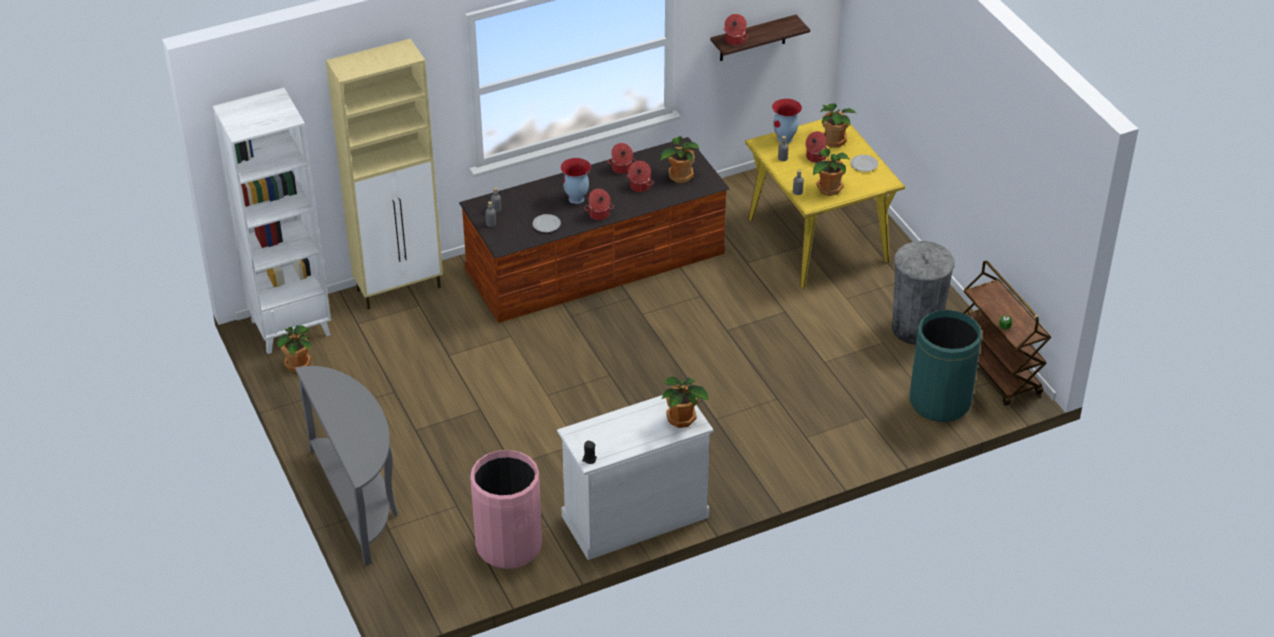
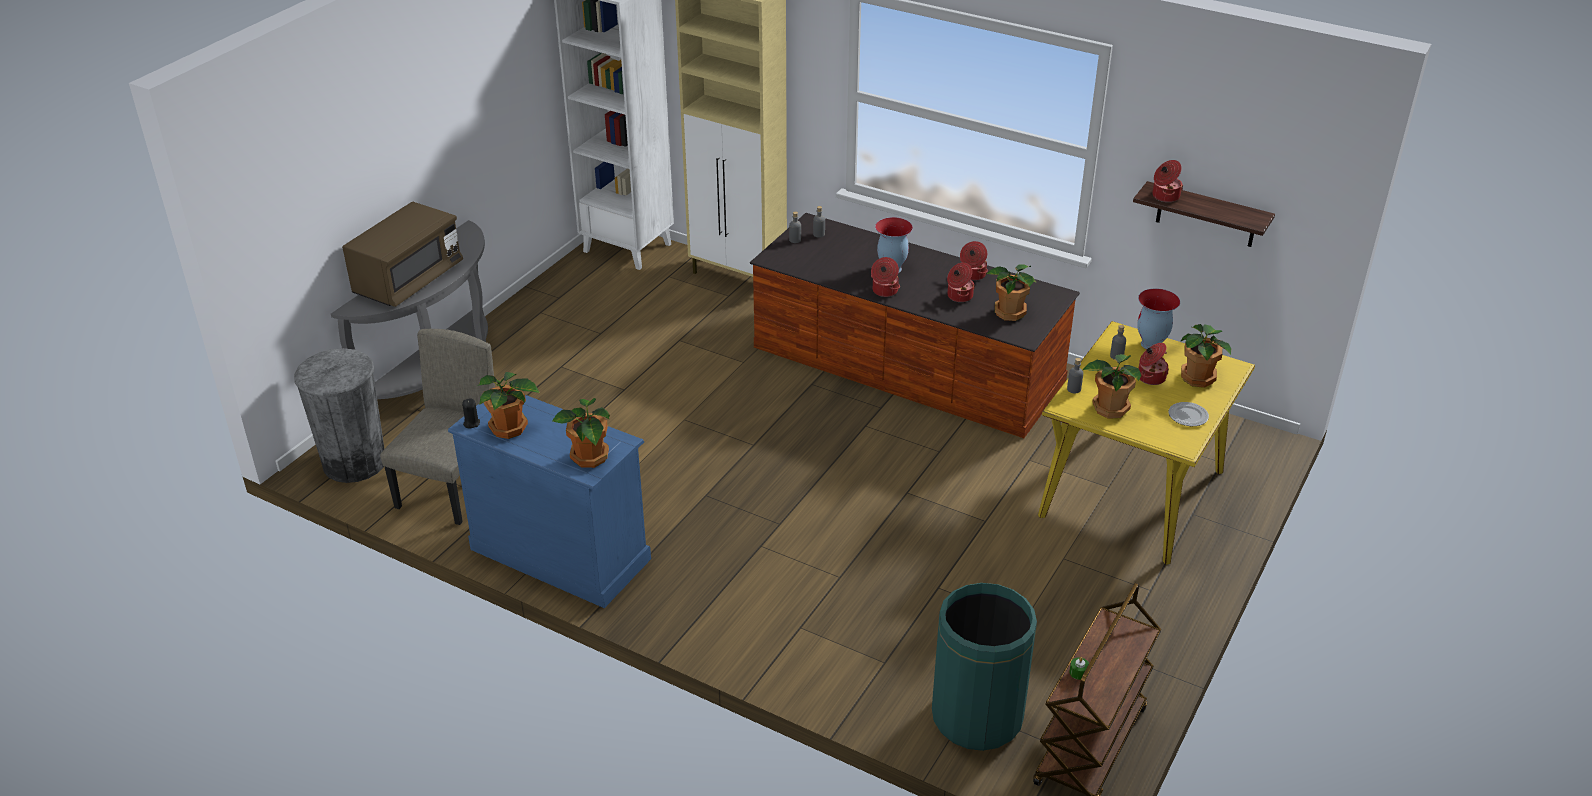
camera: 55 degrees right, 5 degrees down
(299, 364) = (586, 271): potted plant -> potted plant (510, 429)
(353, 430) = (409, 280): none -> brown microwave
(509, 545) = (451, 489): pink trash can -> beige chair
(546, 225) = (831, 269): plate -> none
(634, 516) = (560, 553): white dresser -> blue dresser
(916, 328) = (1081, 638): grey trash can -> grey trash can (354, 462)

